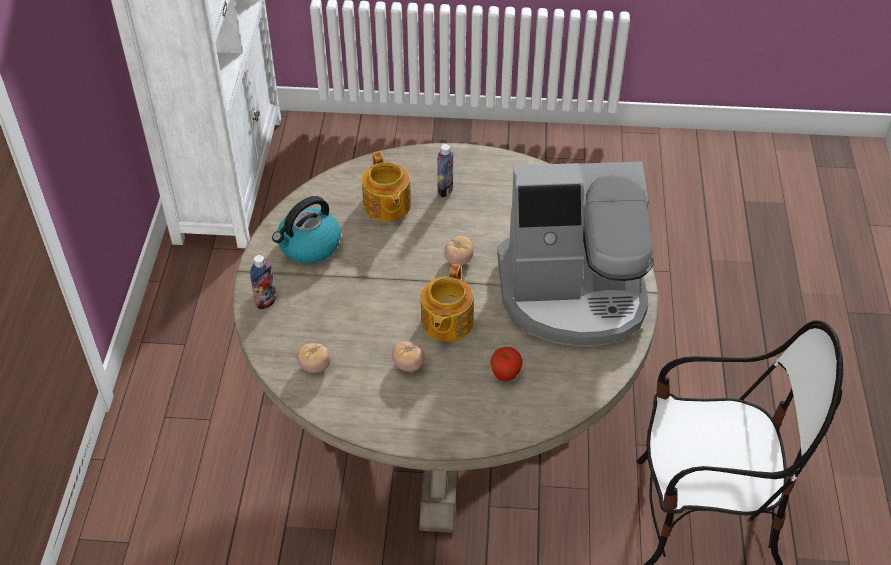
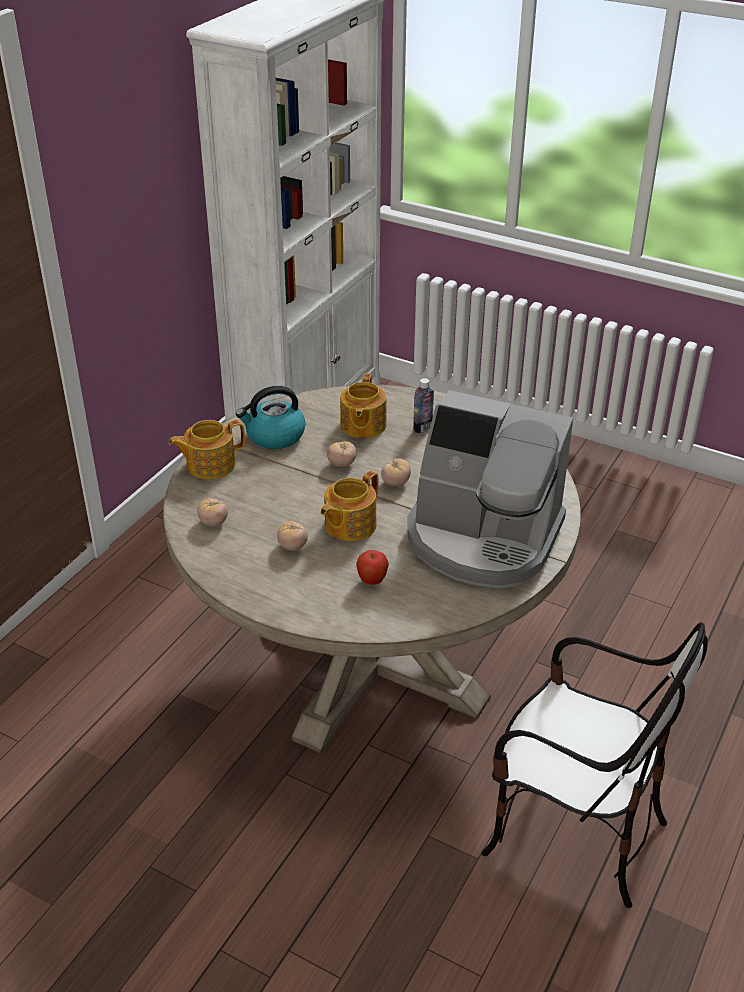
camera: 25 degrees right, 10 degrees down
(266, 301) = (209, 465): bottle -> teapot
(395, 256) = (342, 464): none -> tomato

